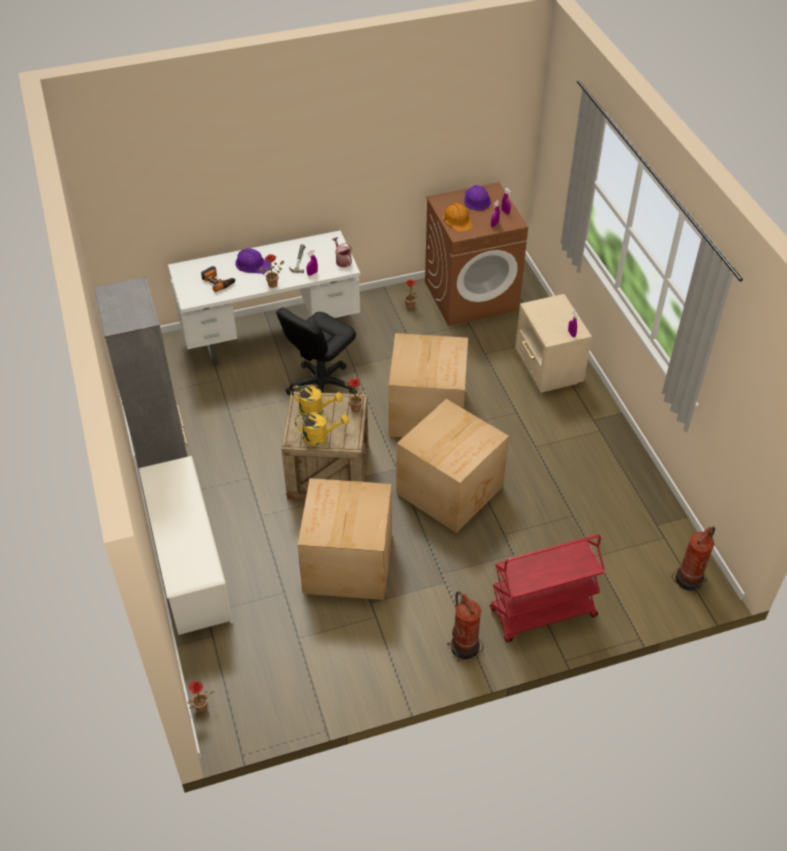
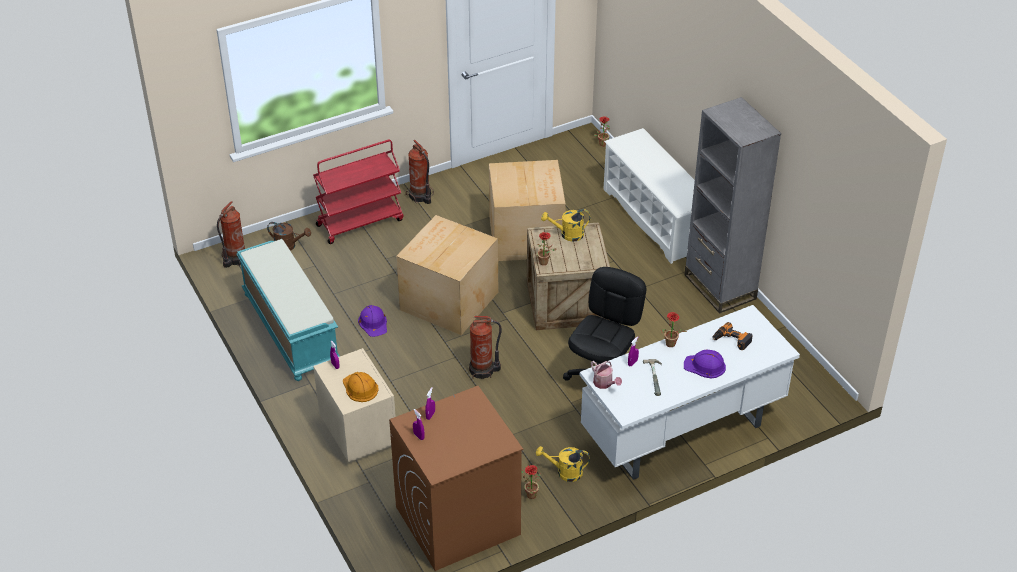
camera: 170 degrees right, 5 degrees down
(315, 411) = (580, 256): yellow watering can -> yellow watering can (565, 472)
(428, 411) = (483, 370): cardboard box -> fire extinguisher
(458, 220) = (476, 416): orange hard hat -> orange hard hat (360, 388)
(476, 200) = (458, 451): purple hard hat -> purple hard hat (373, 323)
(617, 479) = (290, 329): none -> turquoise bench
(628, 589) = (289, 246): none -> brown watering can

